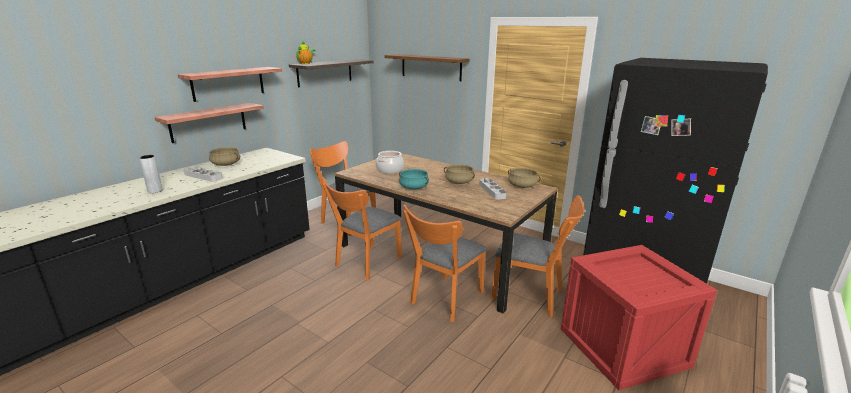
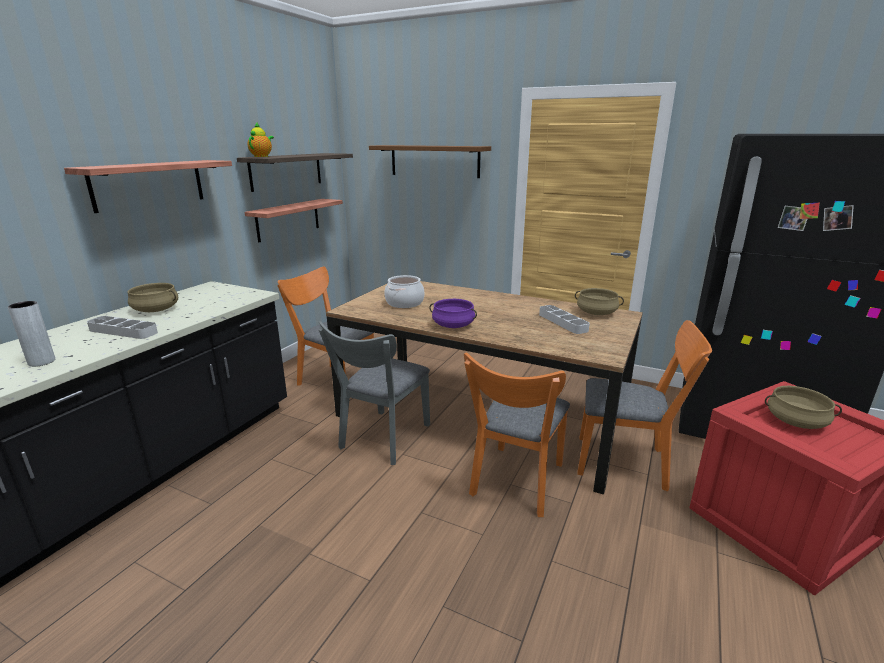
camera: 10 degrees left, 0 degrees up
(208, 122) = (120, 245): shelf -> shelf (288, 219)
(365, 263) = (382, 440): orange chair -> grey chair
(413, 187) = (453, 325): turquoise cooking pot -> purple cooking pot
(459, 182) = (510, 313): beige cooking pot -> beige cooking pot (796, 422)

